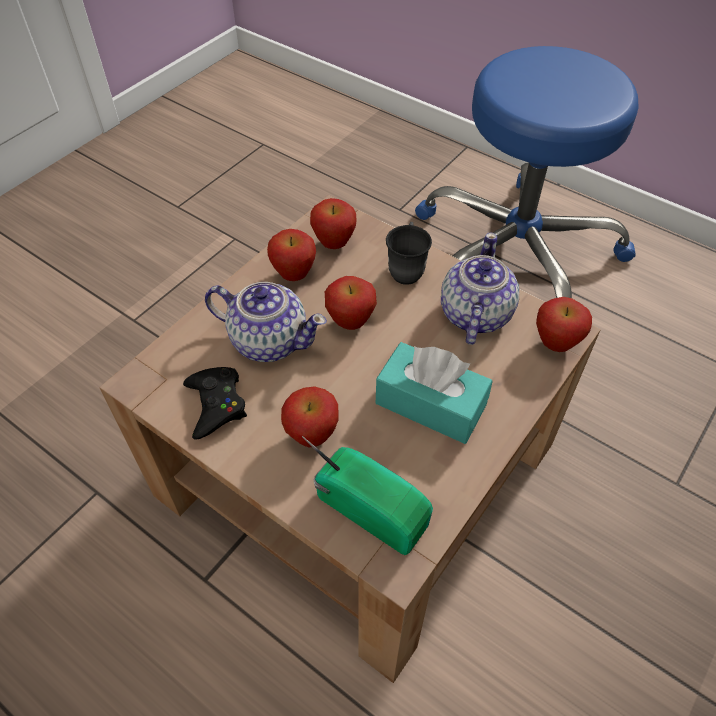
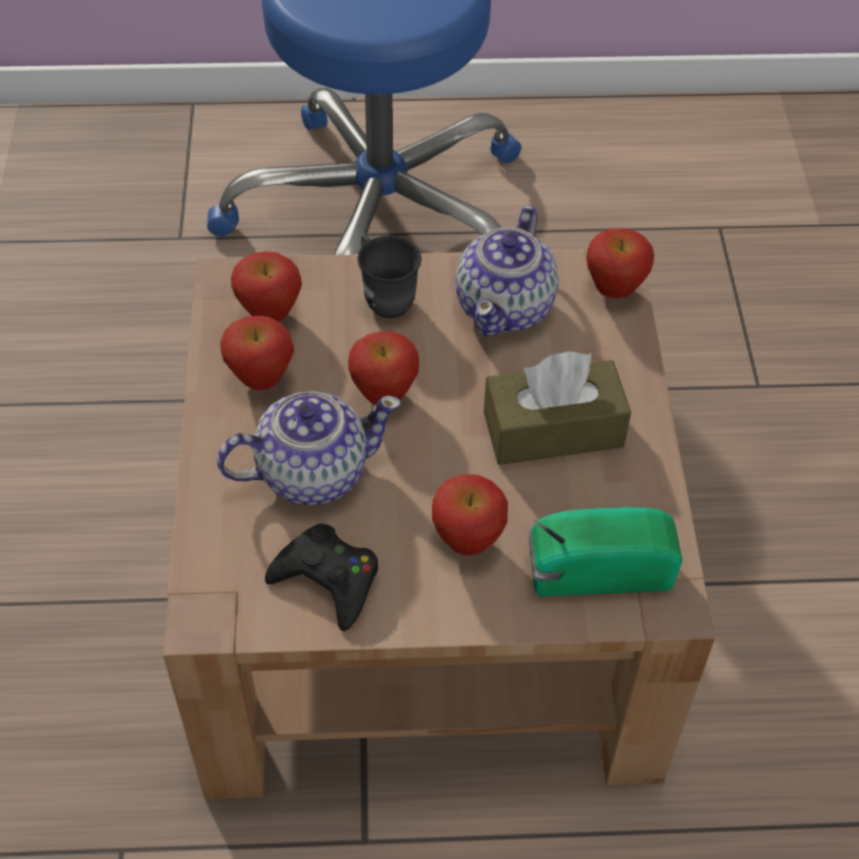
camera: 40 degrees left, 0 degrees up
(430, 404) = (553, 429): turquoise tissue box -> brown tissue box
(474, 315) = (506, 307): teapot -> teapot turned 135 degrees counterclockwise

